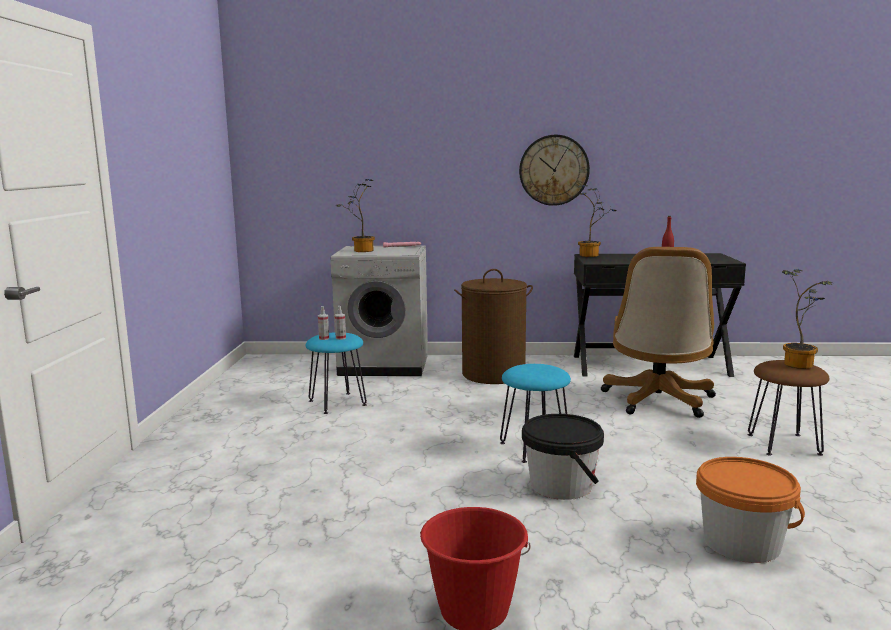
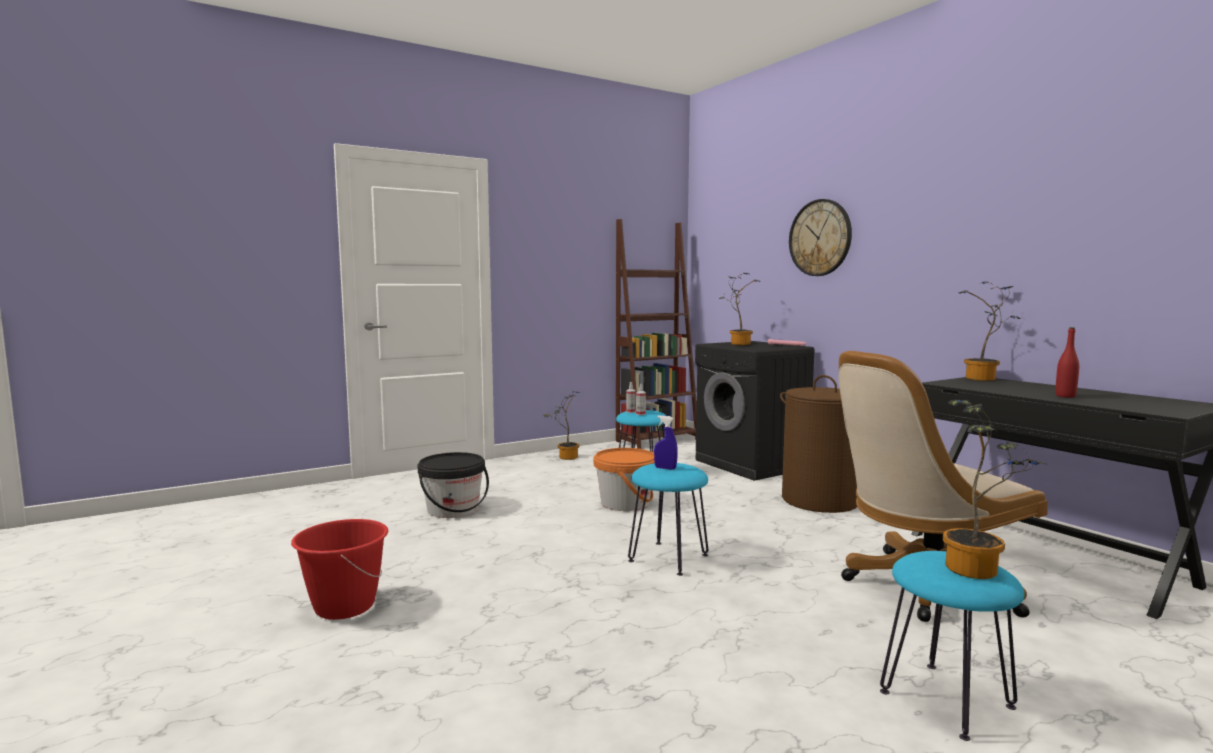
camera: 55 degrees right, 5 degrees down
(217, 414) = (565, 457): none -> potted plant
(252, 370) = (657, 441): none -> brown bookcase
(384, 366) = (749, 465): white washing machine -> black washing machine
(534, 370) = (665, 468): none -> blue spray bottle
(554, 170) = (957, 262): wall clock -> wall clock (820, 238)
(561, 485) = (600, 587): black bucket -> black bucket (453, 509)
(741, 543) = (577, 708): orange bucket -> orange bucket (625, 503)
(784, 444) = (946, 699): brown stool -> turquoise stool

